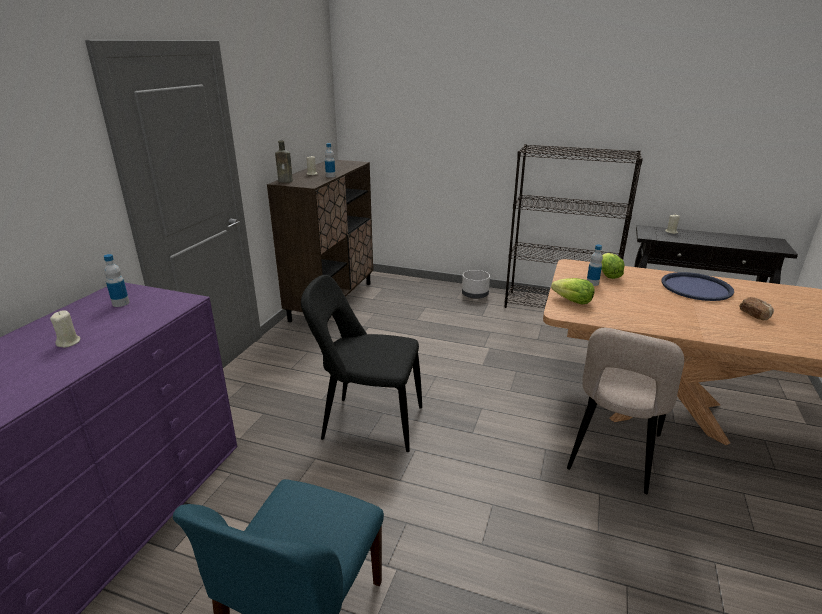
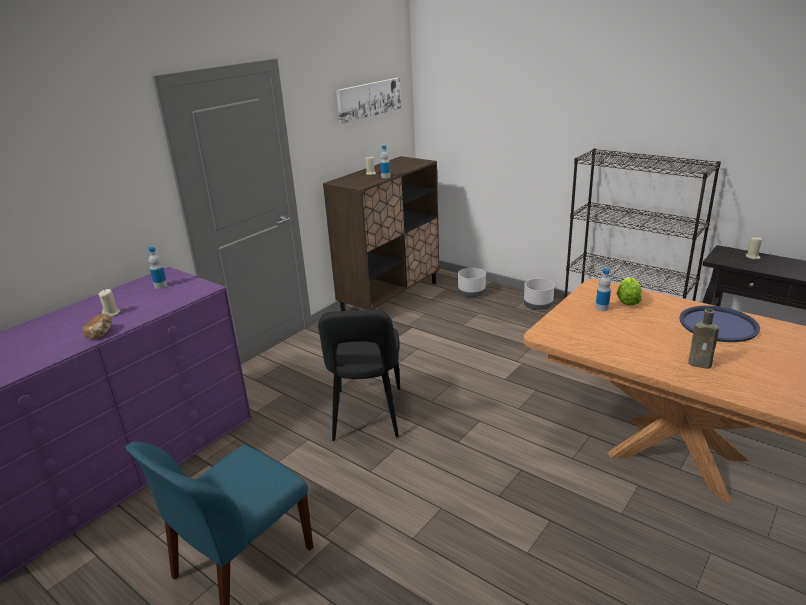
camera: 20 degrees right, 0 degrees up
(286, 181) = (341, 181): brown bottle -> brown bottle (701, 364)
(300, 98) = (369, 99): none -> picture
(368, 423) = (367, 416): black chair -> black chair turned 120 degrees counterclockwise
(409, 290) = (472, 293): none -> grey planter
(573, 301) = (564, 325): lettuce -> none
(613, 455) = (587, 488): beige chair -> none
(755, 315) = (759, 363): bread -> bread (101, 333)

